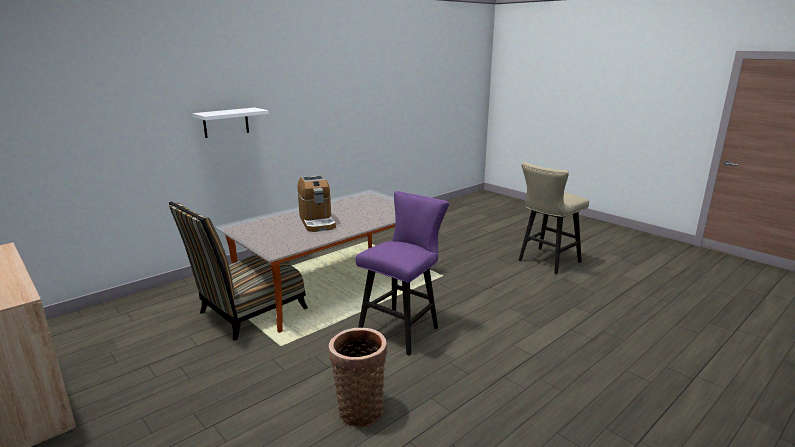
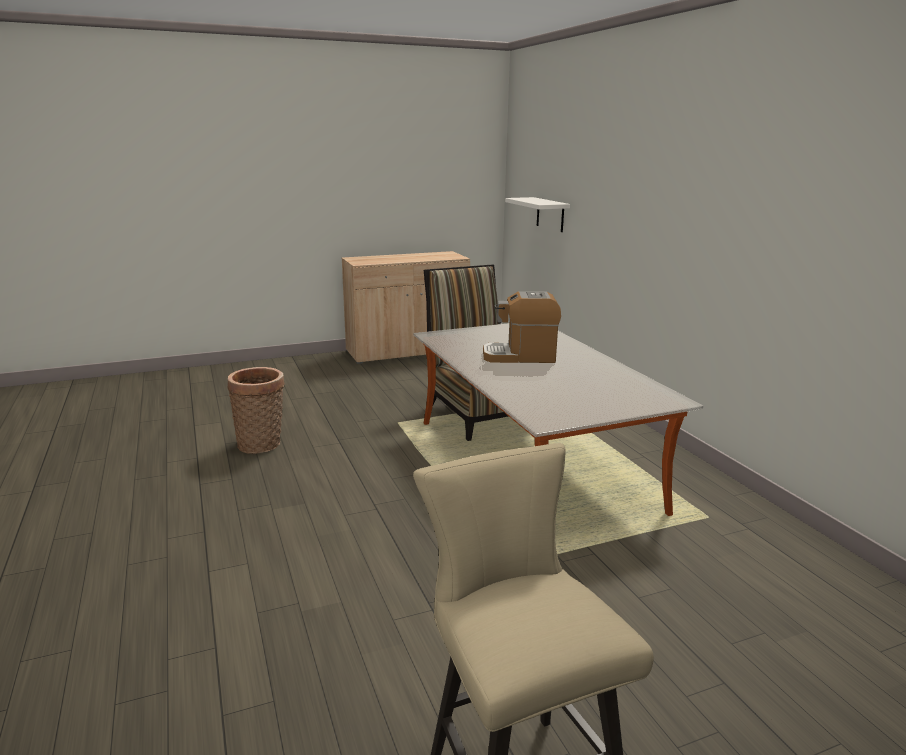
camera: 110 degrees right, 0 degrees up
(226, 122) = (654, 216): white shelf -> white shelf (550, 214)
(402, 329) = (369, 490): purple stool -> none

